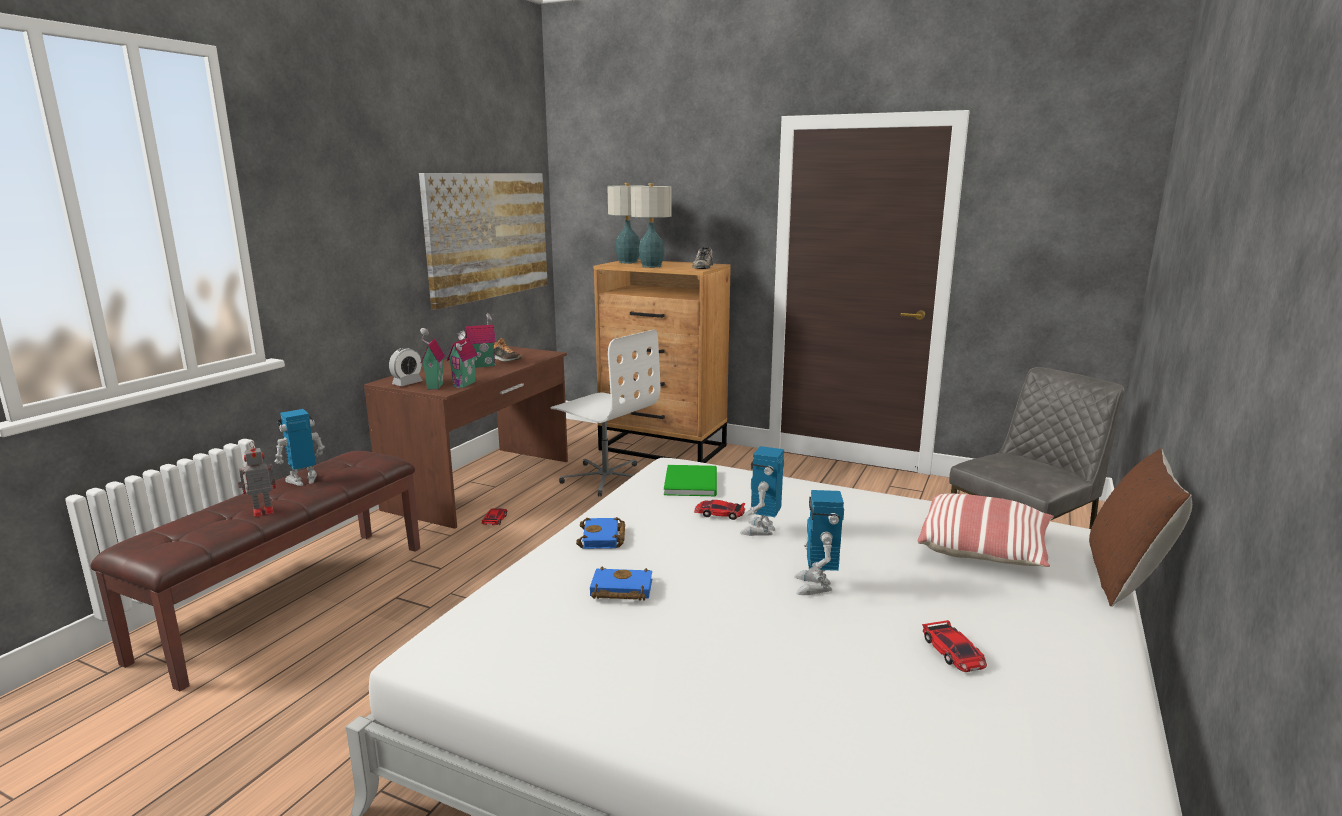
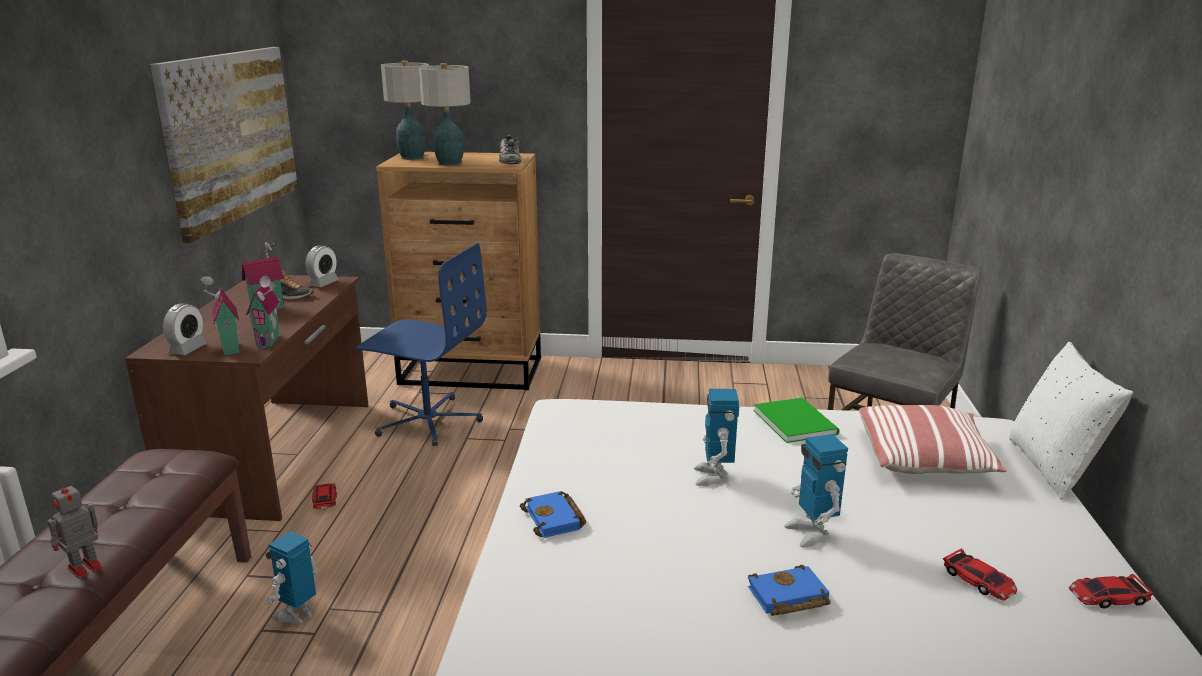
camera: 20 degrees left, 5 degrees up
(303, 481) = (107, 510): toy robot -> toy robot (297, 614)
(537, 354) = (323, 283): none -> alarm clock
(606, 478) = (428, 421): white office chair -> blue office chair
(619, 590) = (622, 582): blue book -> blue book (787, 598)
(692, 482) = (599, 427): green book -> green book (795, 421)
(719, 513) = (656, 463): toy car -> toy car (1108, 597)
(1125, 579) = (1053, 468): brown pillow -> white pillow

